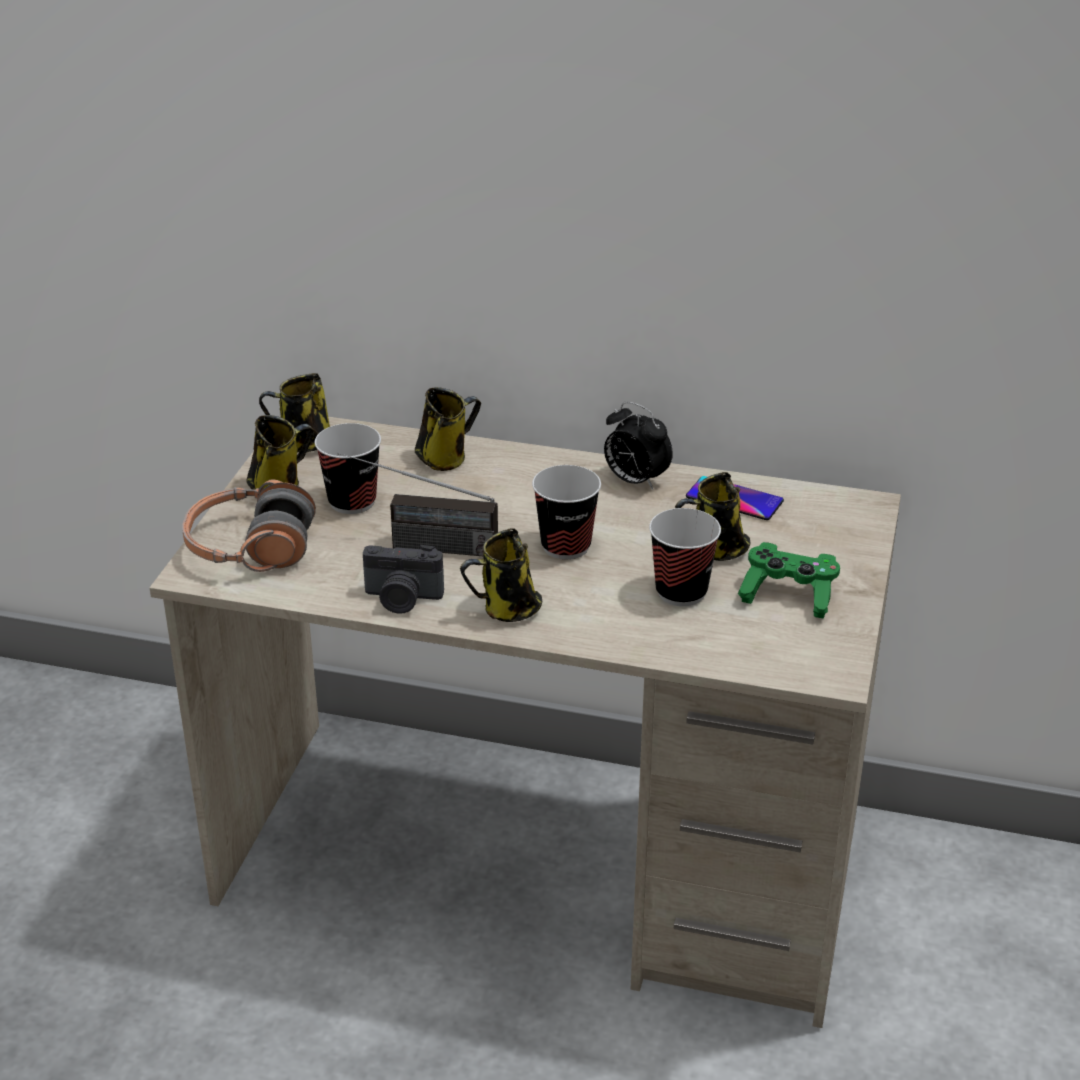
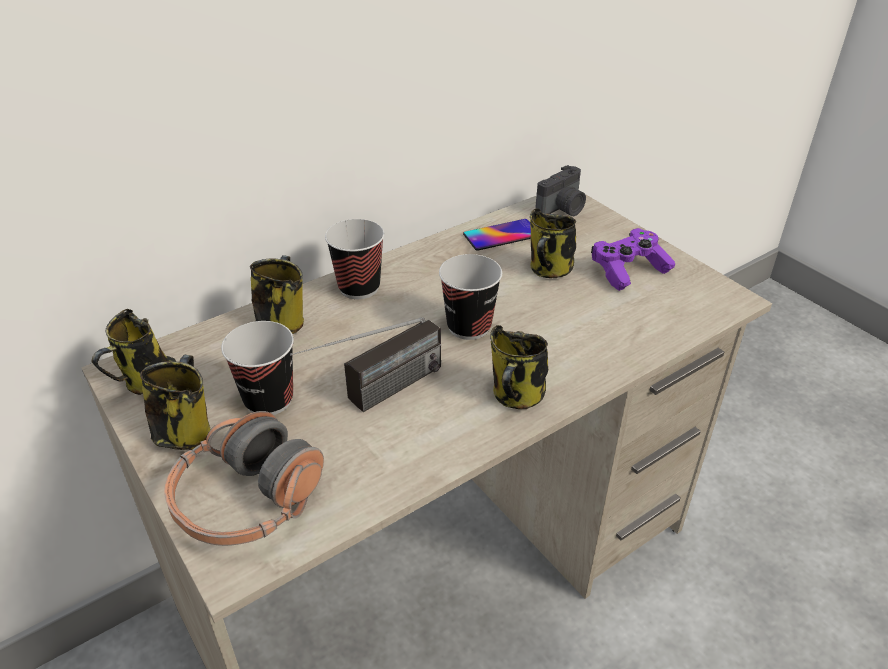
camera: 50 degrees left, 5 degrees up
(402, 599) = (438, 445): camera -> camera (562, 209)
(634, 481) = (430, 259): alarm clock -> none
(681, 592) = (581, 308): cup -> cup (359, 287)
(788, 594) = (629, 270): green game controller -> purple game controller

